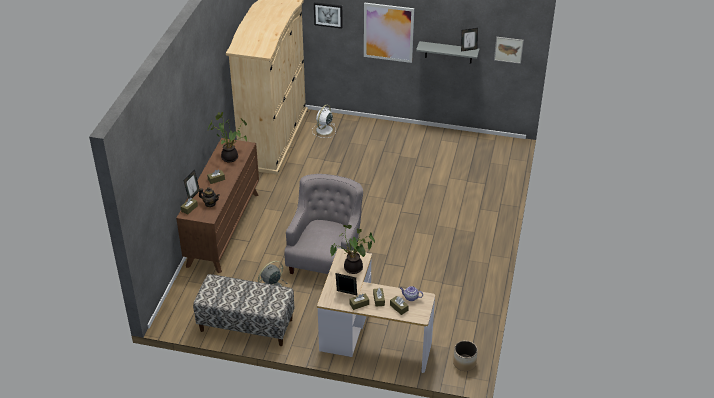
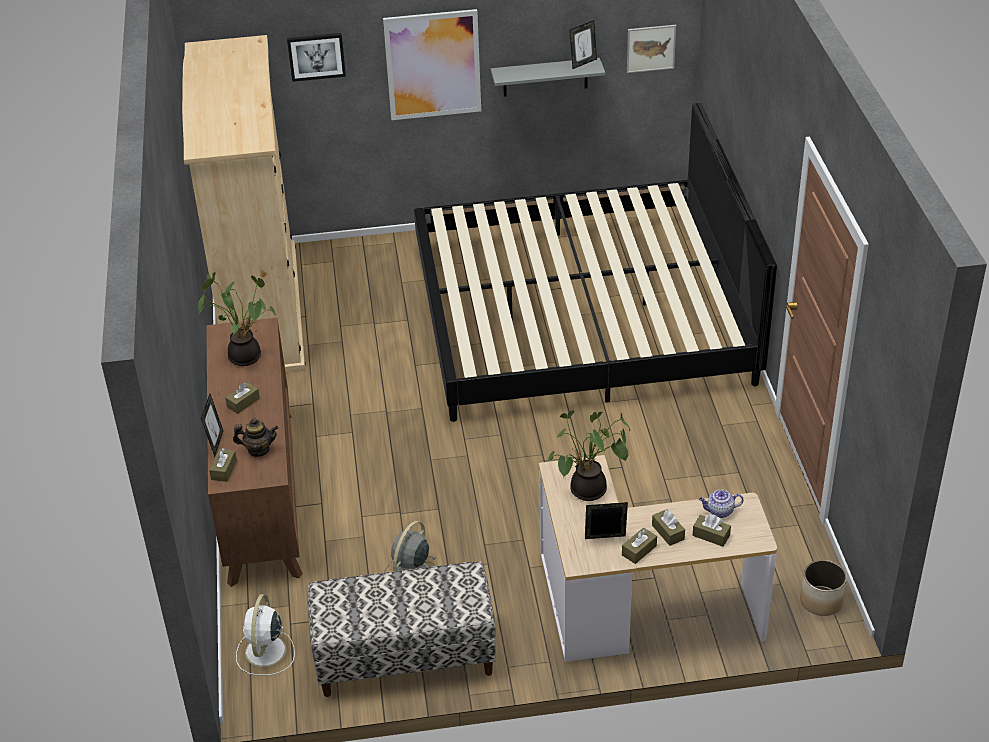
camera: 20 degrees left, 0 degrees up
(324, 130) = (344, 273): white fan -> white fan (265, 652)
(326, 257) = (477, 491): grey armchair -> none
(430, 184) = (581, 315): none -> bed

